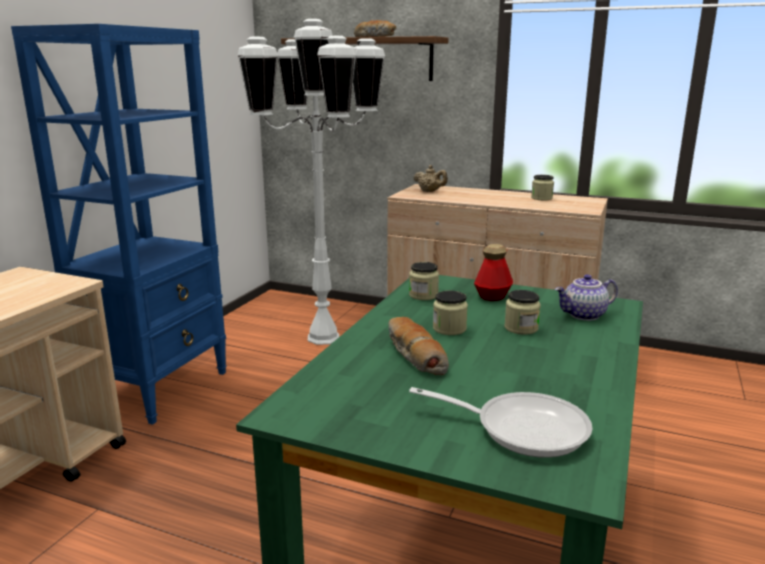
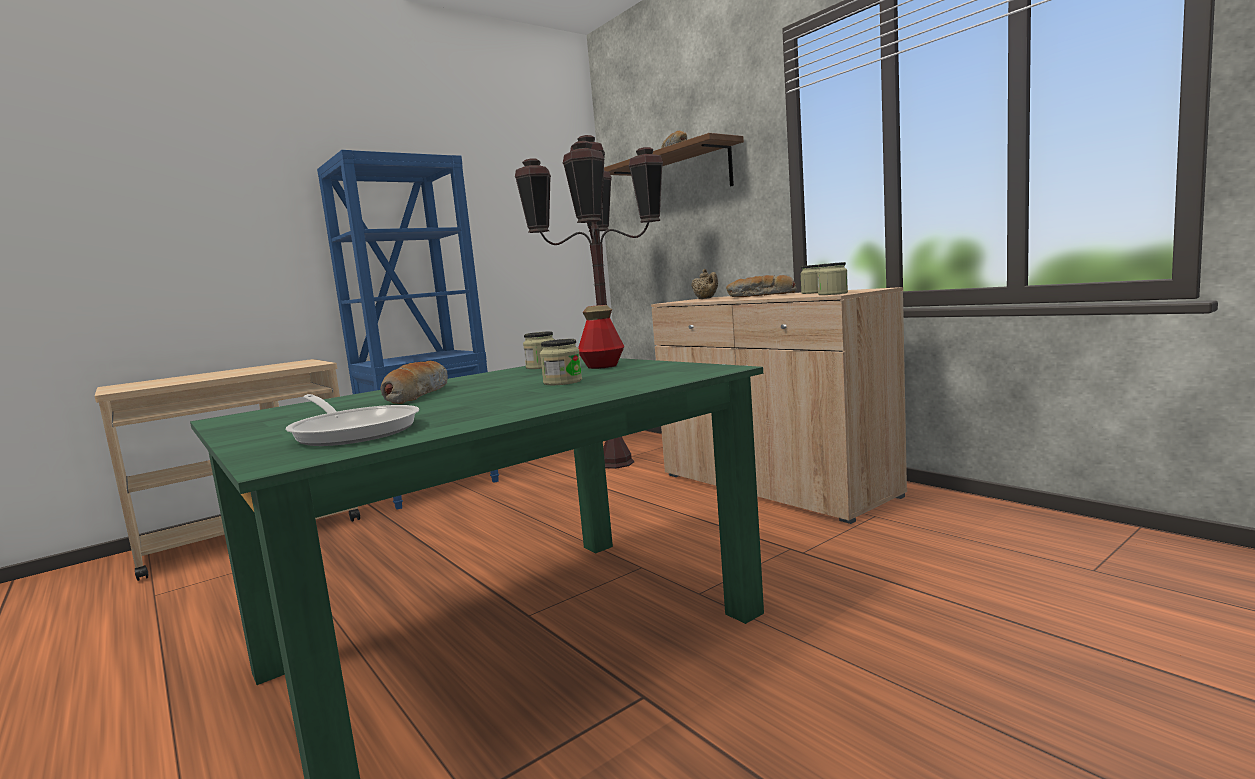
camera: 30 degrees right, 10 degrees down
(323, 338) = (615, 463): white floor lamp -> brown floor lamp
(449, 329) = (497, 382): jar -> jar (832, 294)
(491, 196) = (761, 296): none -> bread
(584, 315) = (656, 375): teapot -> none

